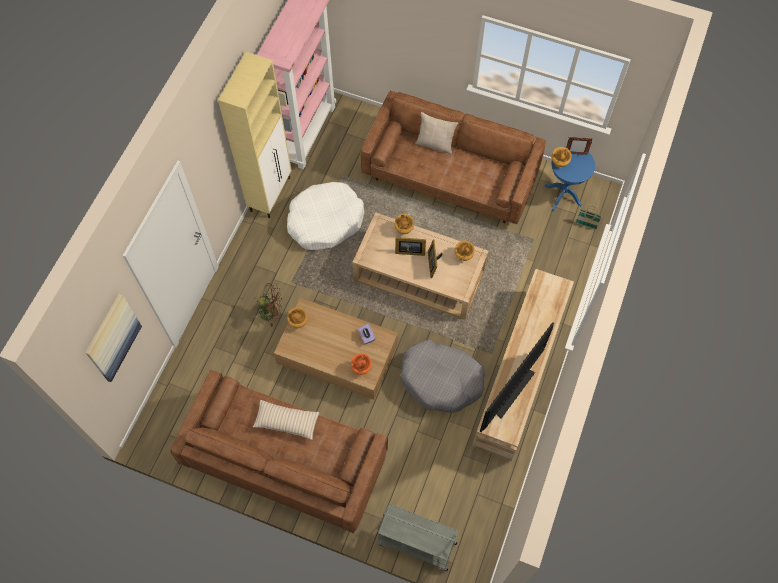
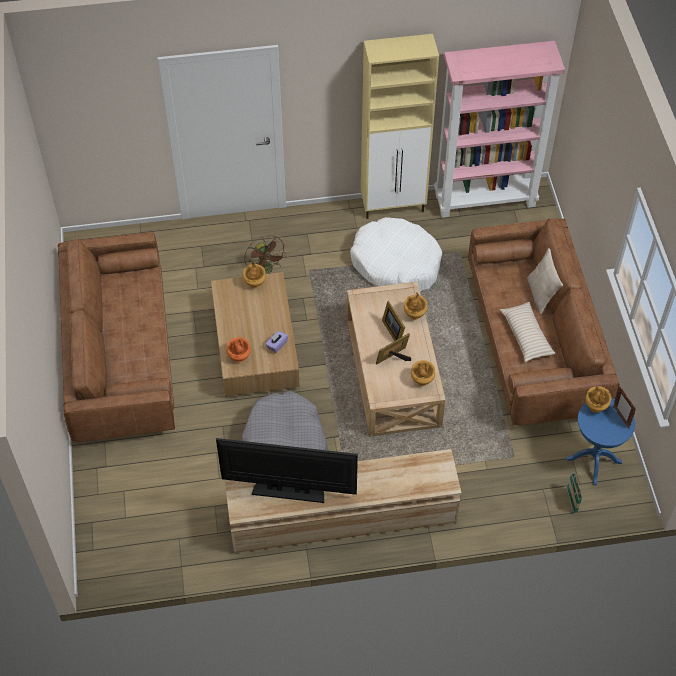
camera: 60 degrees right, 10 degrees down
(112, 338) = (104, 116): picture -> none
(286, 421) = (144, 322): beige pillow -> beige pillow (526, 336)
(416, 543) = (96, 508): grey cart -> none

